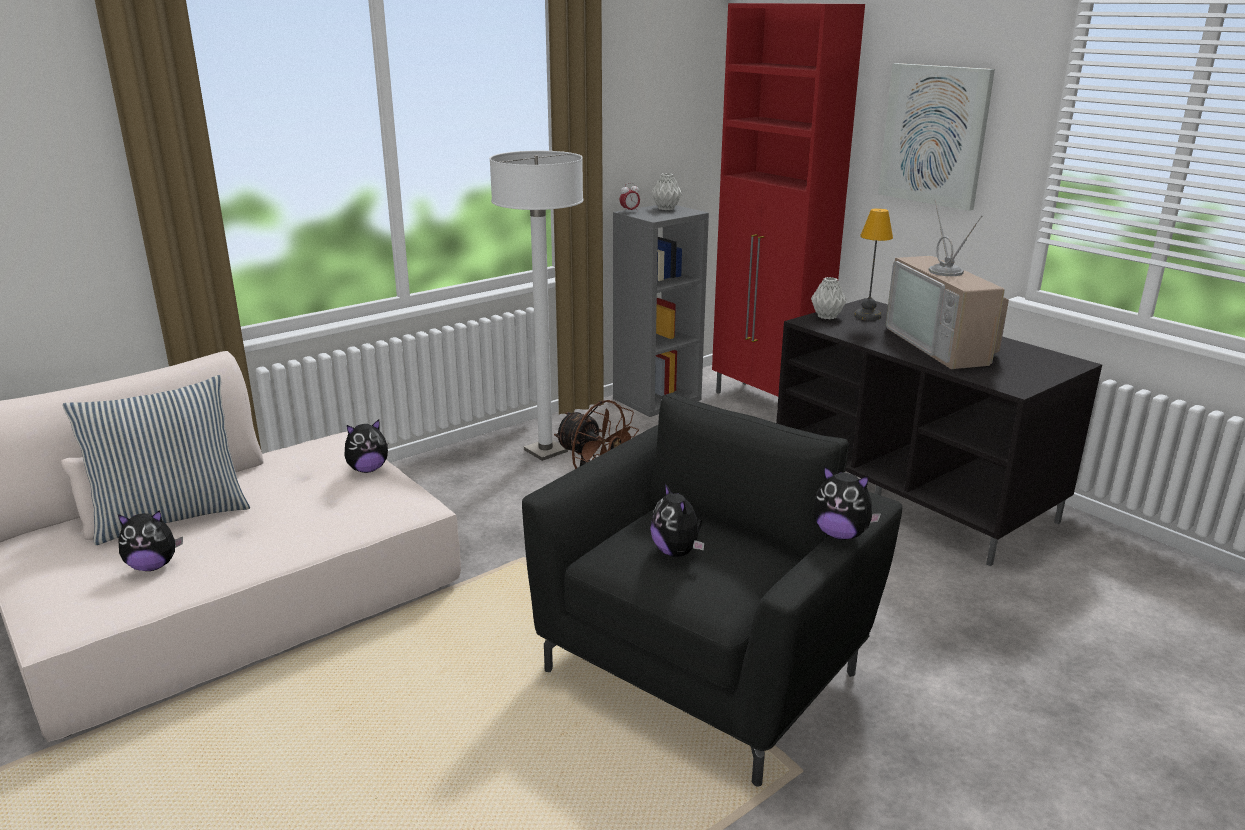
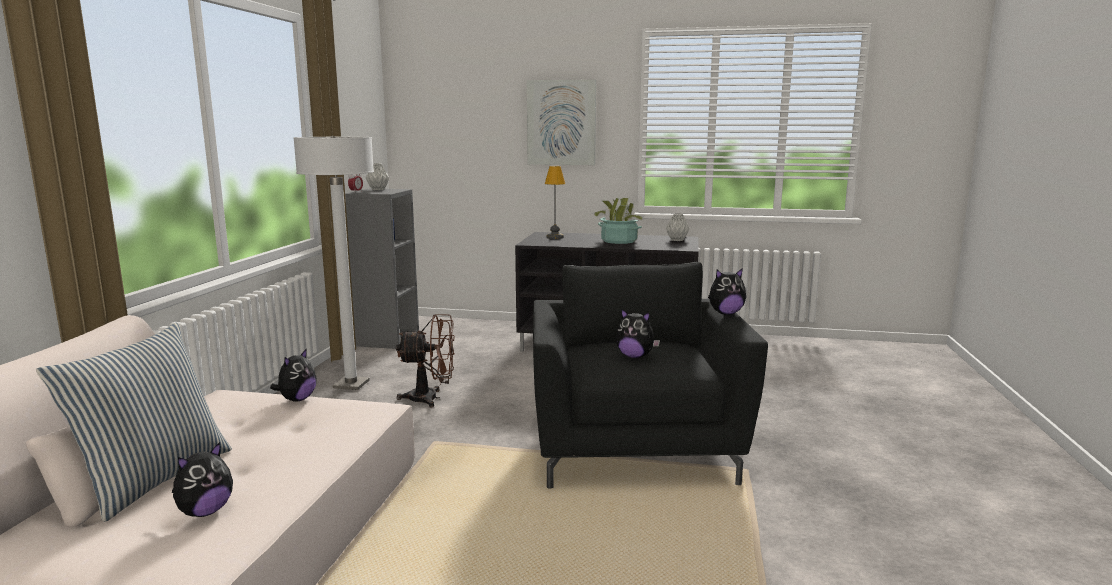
camera: 40 degrees left, 10 degrees down
(767, 403) = (464, 325): red cabinet -> none
(826, 317) = (534, 240): grey vase -> grey vase (677, 240)
(944, 345) = (619, 241): television -> potted plant

